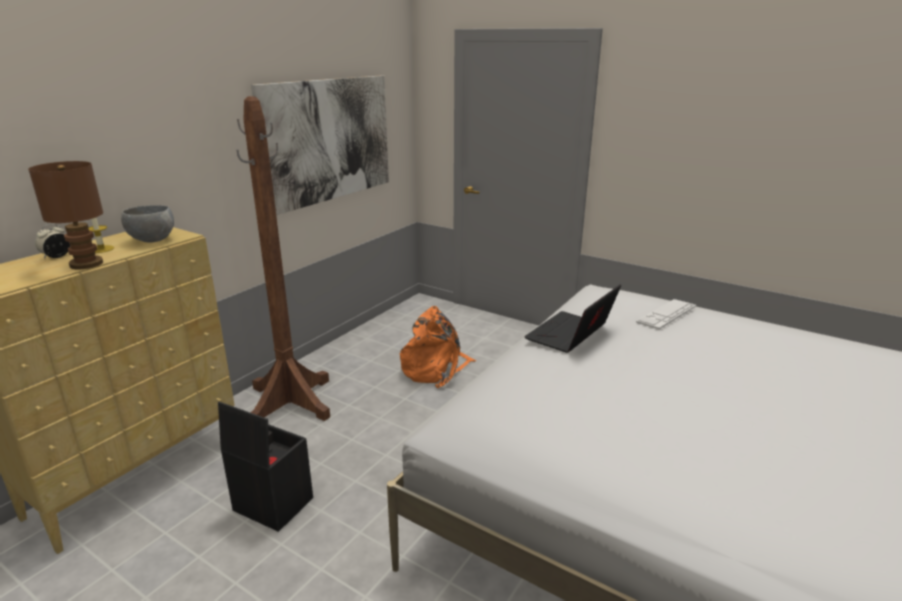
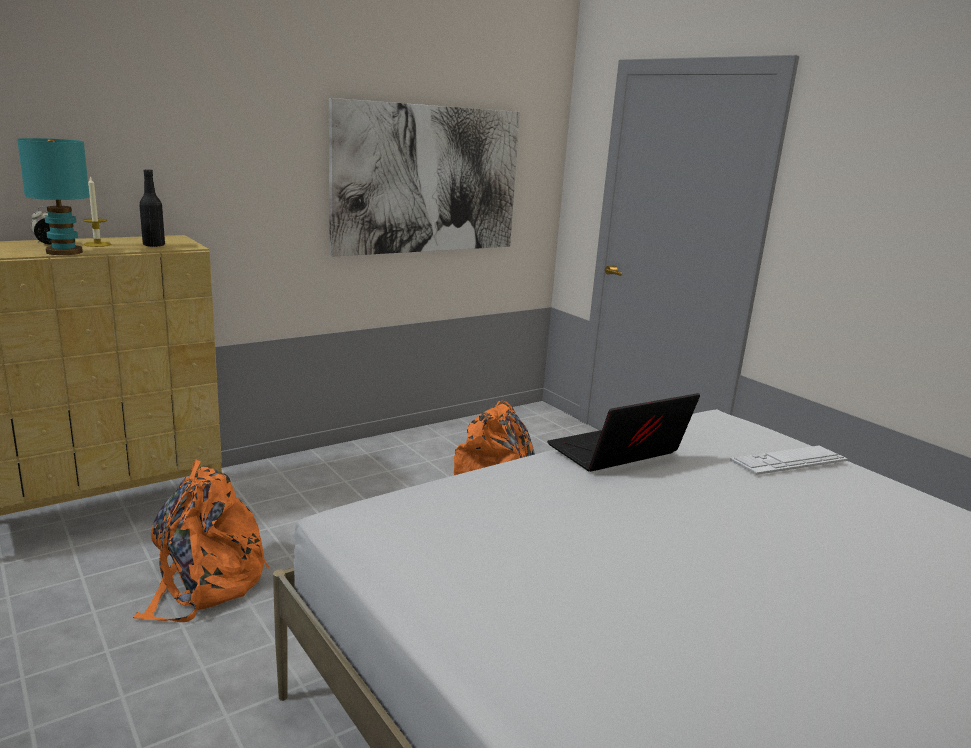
camera: 20 degrees right, 5 degrees down
(86, 263) = (65, 252): brown table lamp -> turquoise table lamp
(152, 240) = (154, 245): grey bowl -> black bottle
(271, 504) = (204, 582): black storage box -> orange backpack
(290, 402) = (305, 482): brown clothes rack -> none

